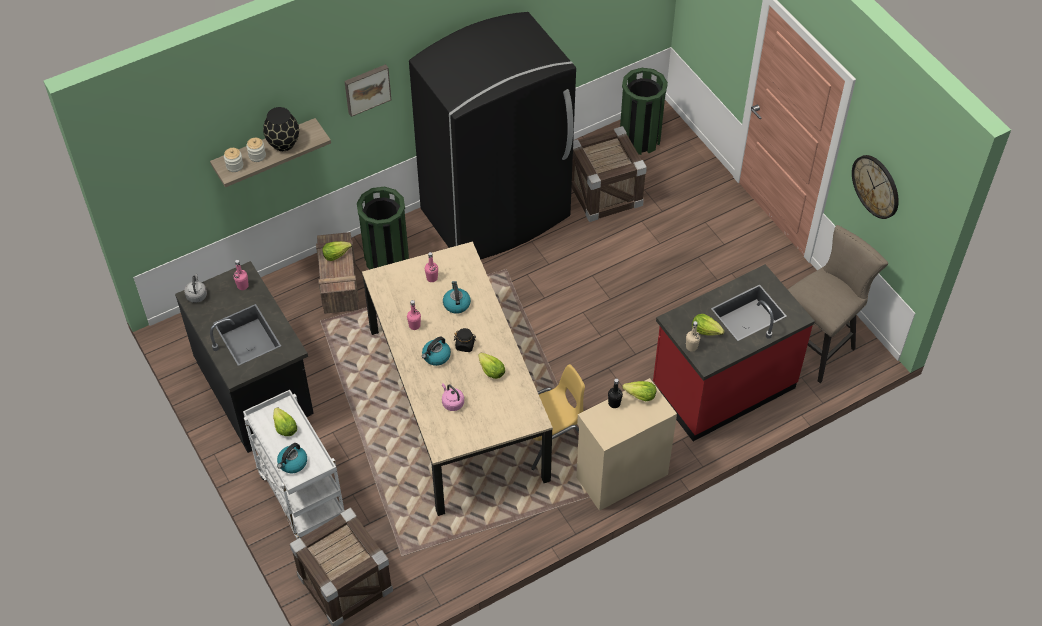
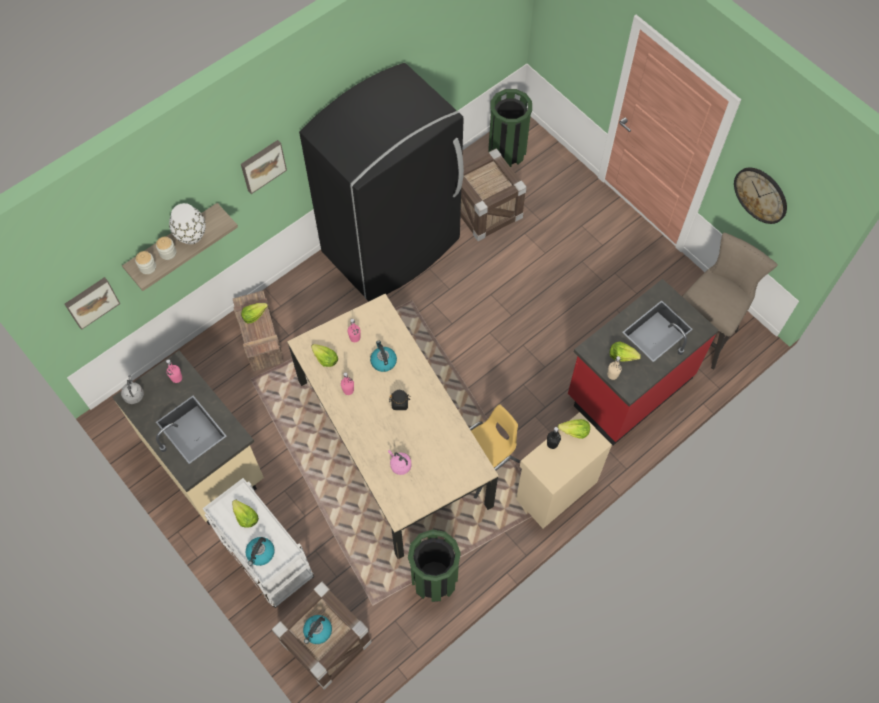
camera: 10 degrees left, 10 degrees up
(173, 193) = (91, 301): none -> picture
(257, 390) = (205, 460): black counter -> beige counter
(283, 143) = (191, 234): black vase -> white vase
(386, 258) = (299, 306): green trash can -> green trash can (434, 579)
(436, 356) = (375, 419): kettle -> kettle (318, 631)
(491, 371) = (429, 426): lettuce -> lettuce (325, 359)

